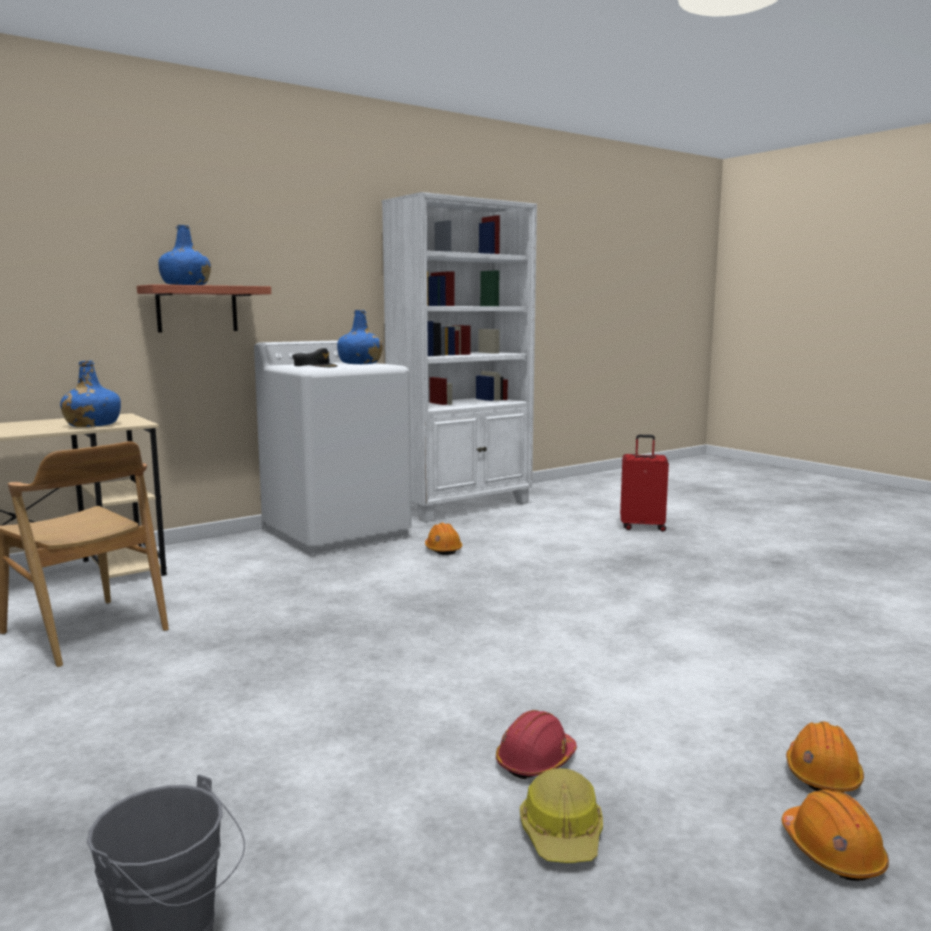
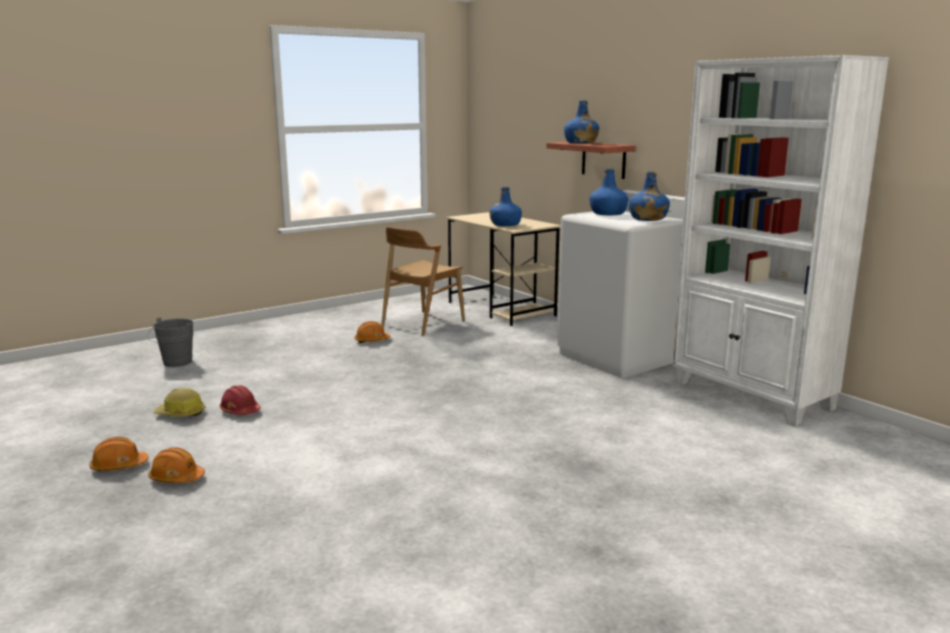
camera: 90 degrees right, 5 degrees up
(315, 366) = (608, 214): black cap -> blue bottle
(443, 549) = (589, 389): orange hard hat -> orange hard hat (372, 341)
(642, 527) = (724, 484): red suitcase -> none

